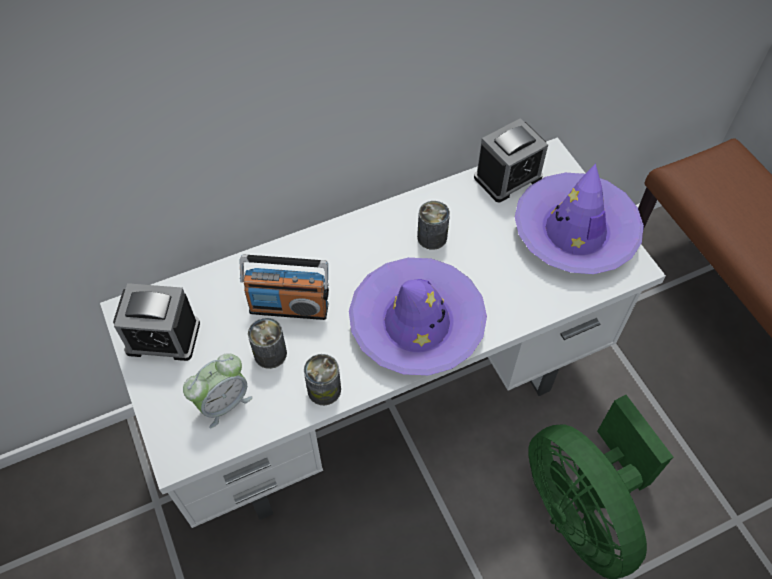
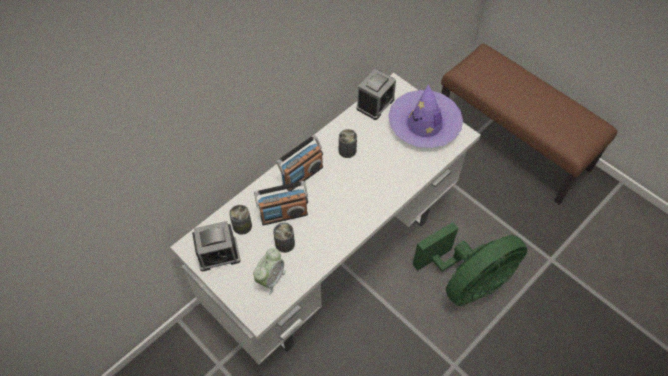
camera: 20 degrees left, 0 degrees up
(324, 389) = (324, 253): can -> can (242, 226)
(344, 255) = (302, 175): none -> radio
(417, 323) = (359, 201): purple hat -> none
(581, 509) = (467, 282): green fan -> green fan turned 75 degrees counterclockwise

